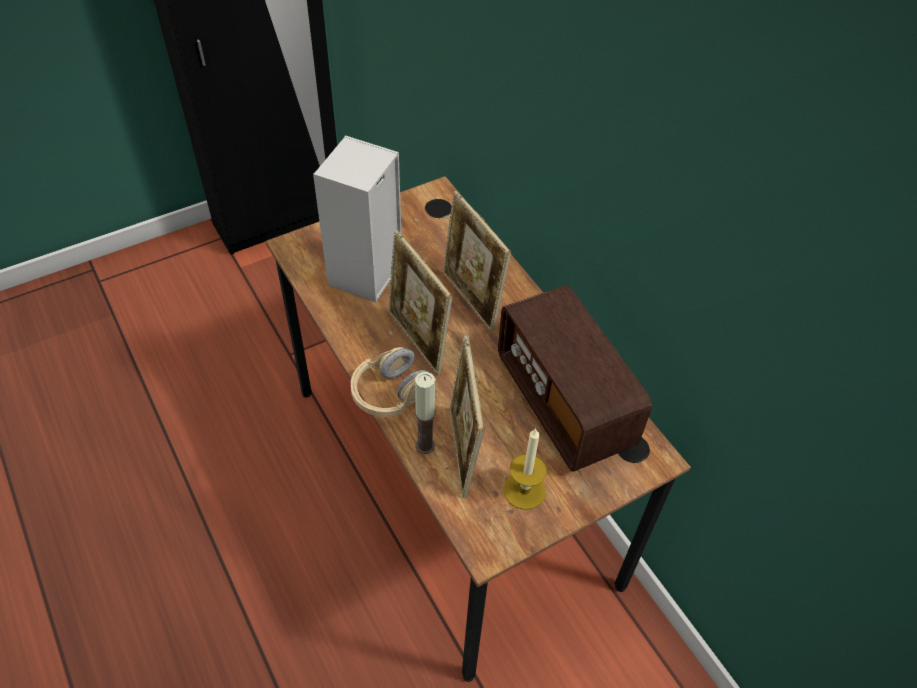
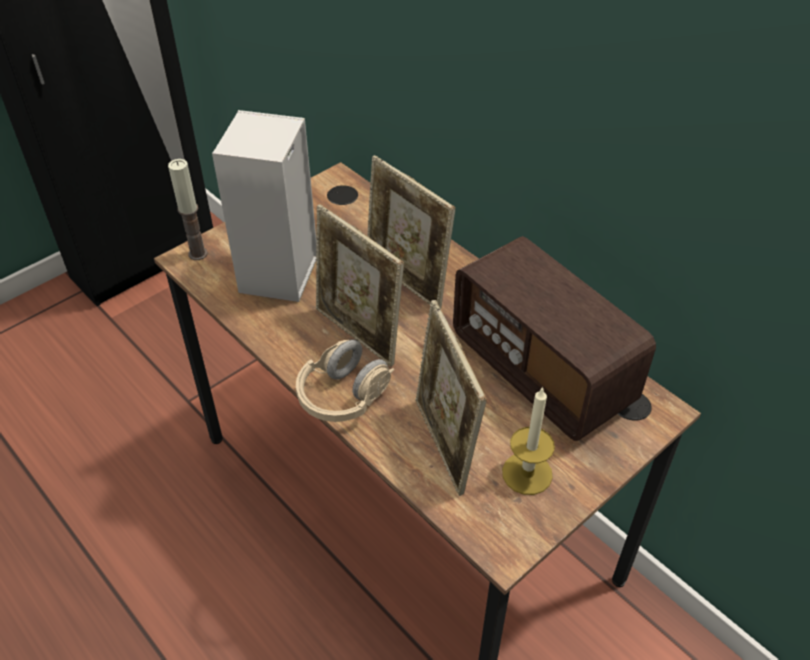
camera: 10 degrees left, 5 degrees down
(425, 445) = (398, 446): candle -> candle (198, 254)

